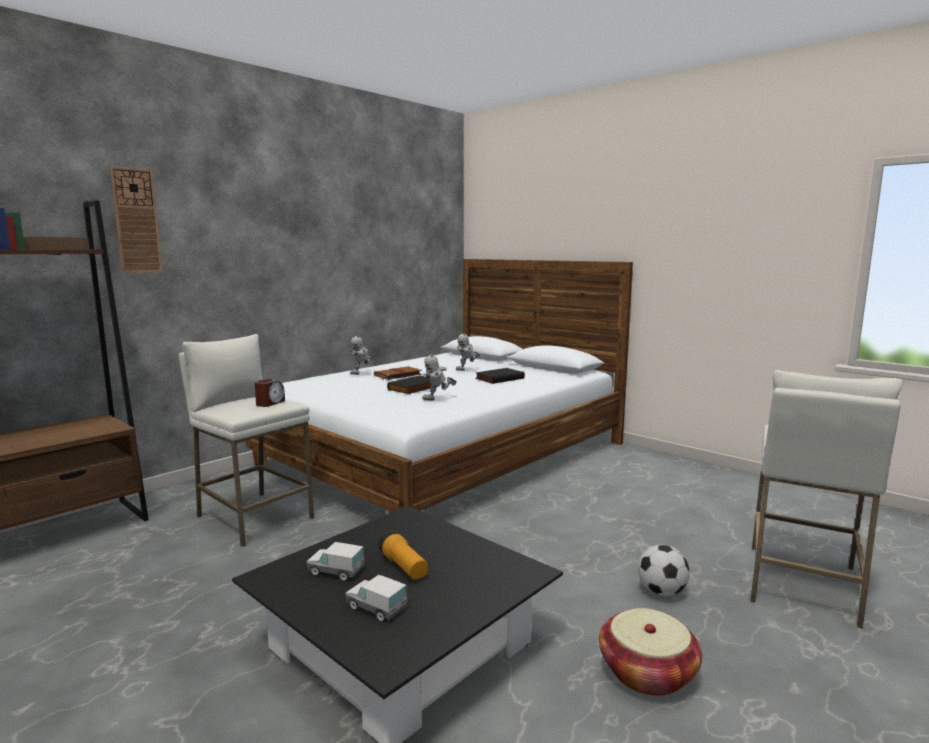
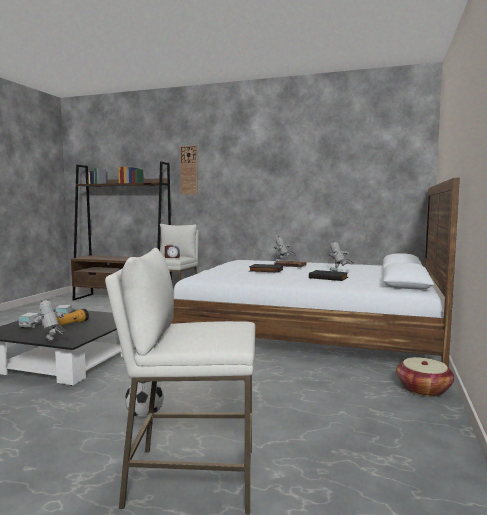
camera: 65 degrees right, 5 degrees down
(438, 399) = (246, 275): toy robot -> toy robot (52, 342)
(647, 673) = (45, 417): basket -> basket (423, 389)

